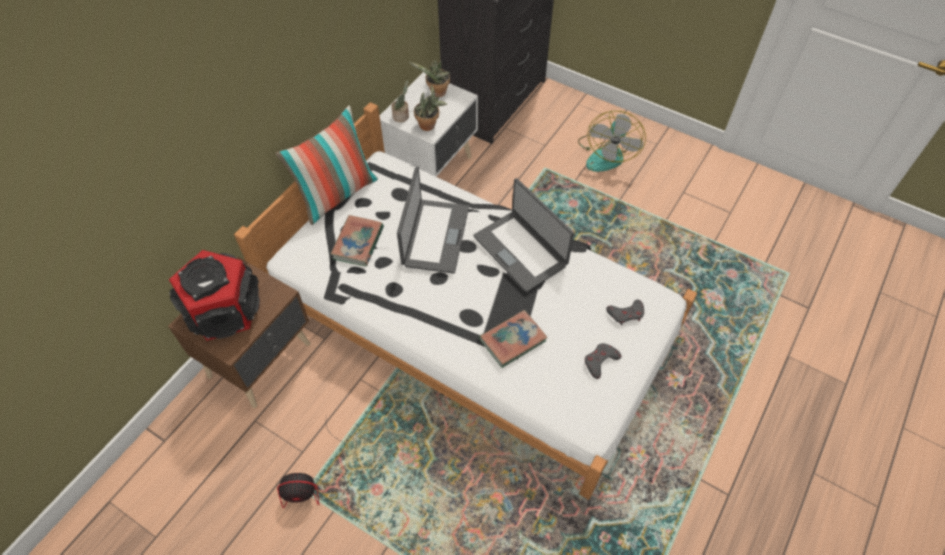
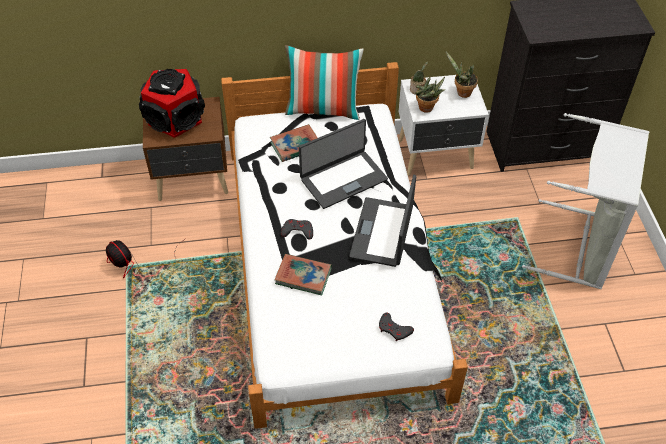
camera: 50 degrees right, 5 degrees down
(600, 361) = (336, 338): grey game controller -> grey game controller (297, 231)
(606, 153) = (581, 247): fan -> grey laundry basket

